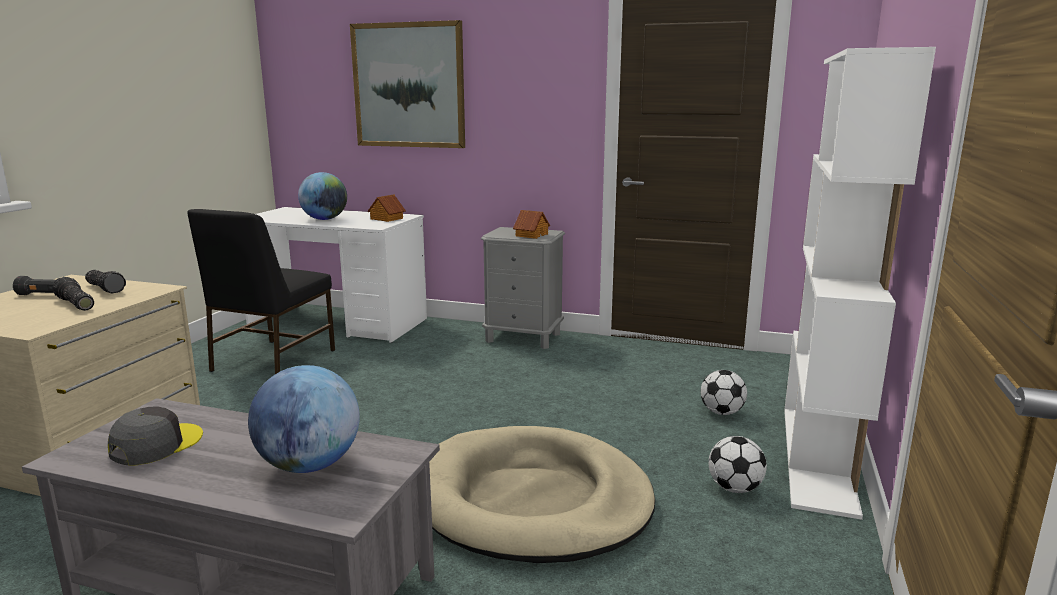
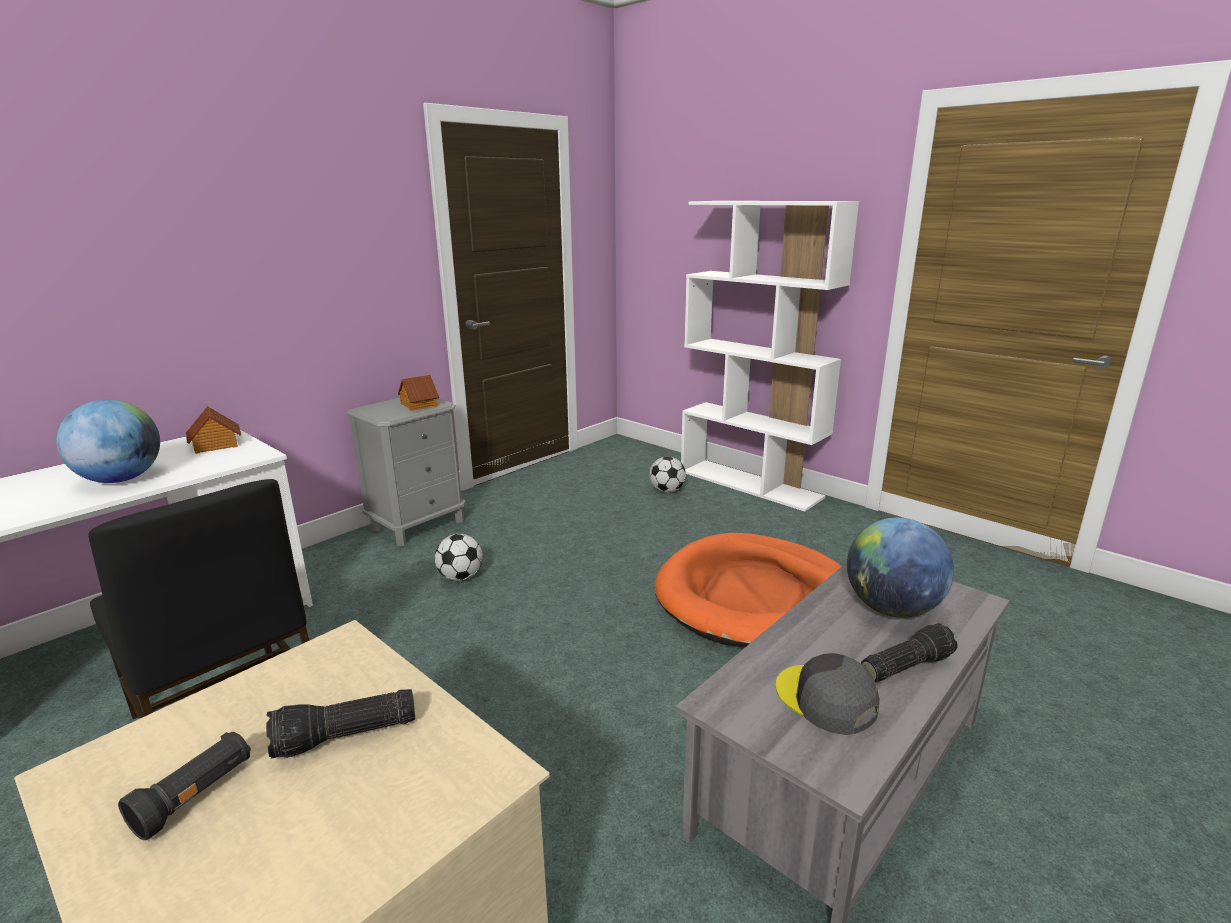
camera: 65 degrees left, 5 degrees up
(106, 288) = (258, 706): flashlight -> flashlight (905, 665)
(409, 86) = (163, 235): picture -> none
(532, 500) = (752, 596): beige dog bed -> orange dog bed
(734, 488) = (774, 520): football -> football (460, 577)

